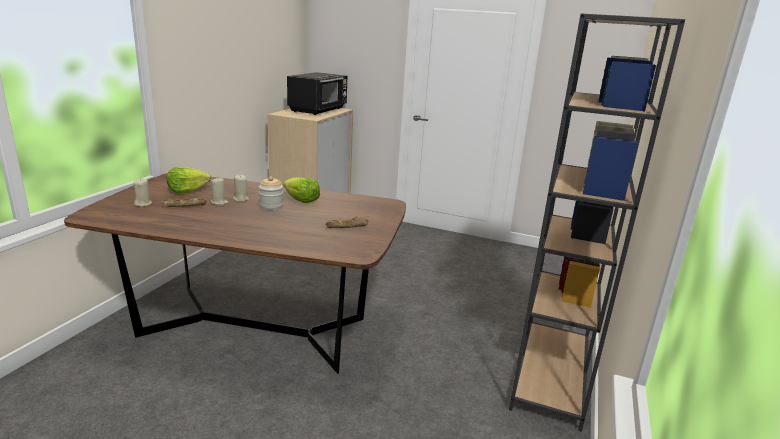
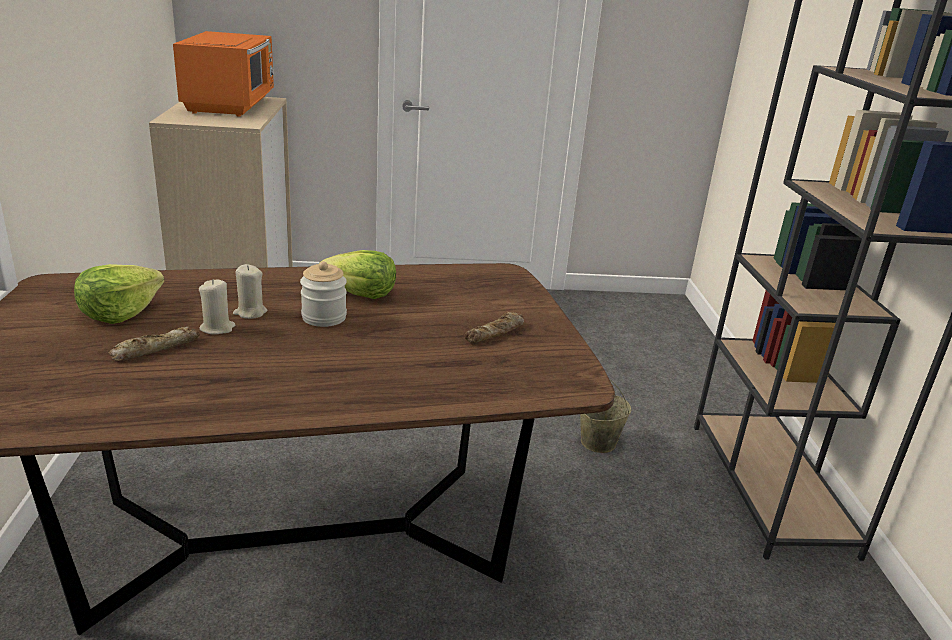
camera: 25 degrees left, 5 degrees up
(143, 204) = (61, 364): beige candle -> none
(319, 110) = (231, 105): black microwave -> orange microwave
(455, 324) = (597, 443): none -> beige bucket

